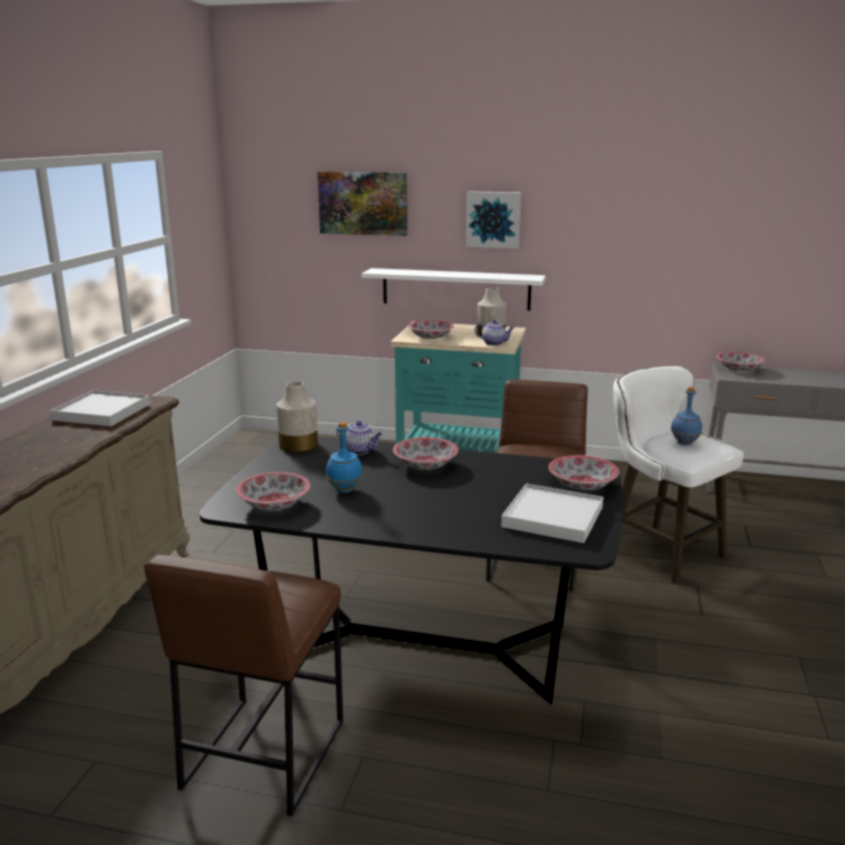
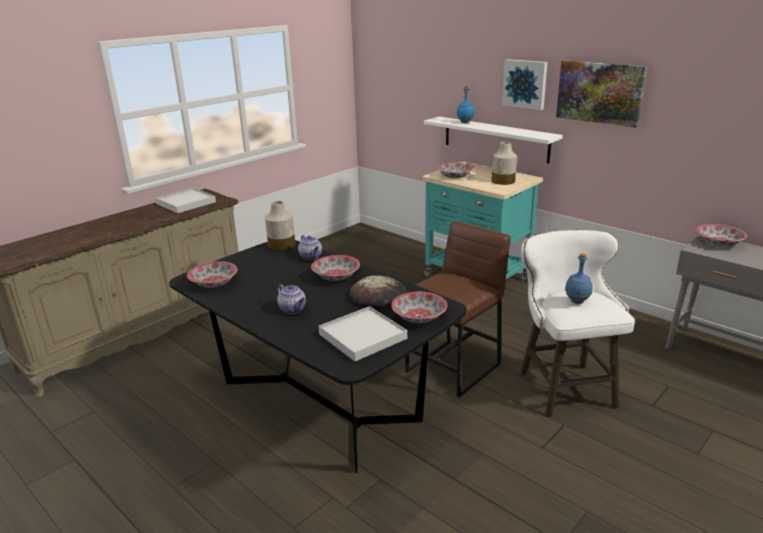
camera: 30 degrees right, 5 degrees up
(263, 755) = (167, 439): brown chair -> none
(344, 490) = (264, 283): blue bottle -> blue bottle (465, 122)
(363, 203) = (435, 65): picture -> picture (599, 92)
(494, 343) = (495, 188): teapot -> teapot (293, 309)
(506, 474) = (378, 296): none -> bread

